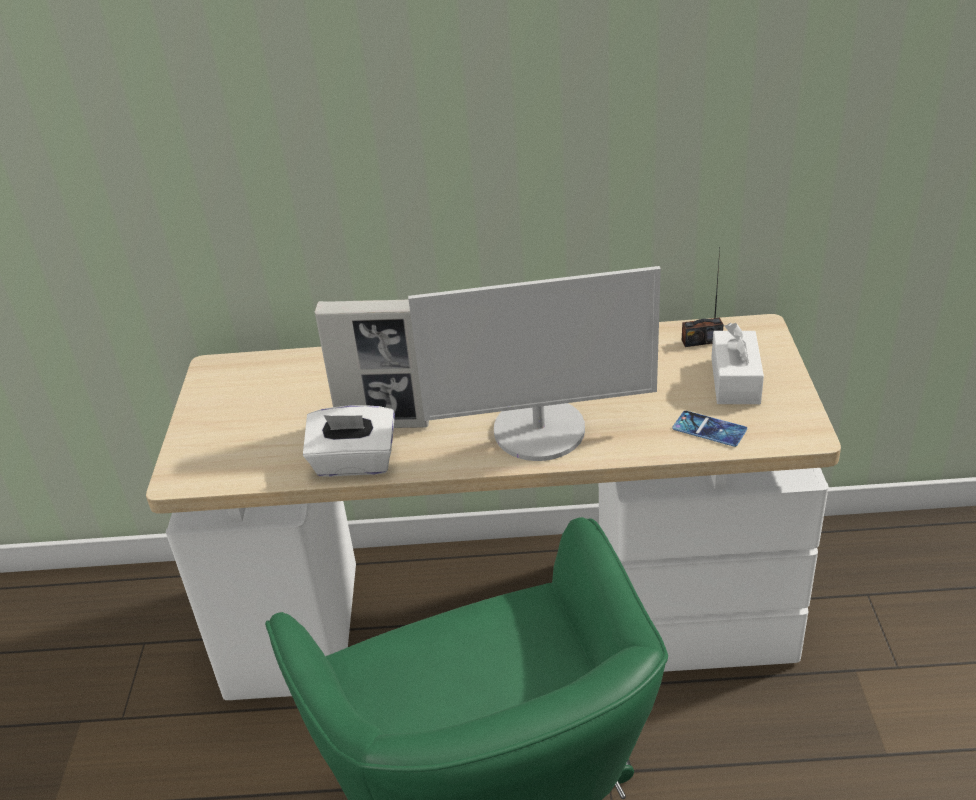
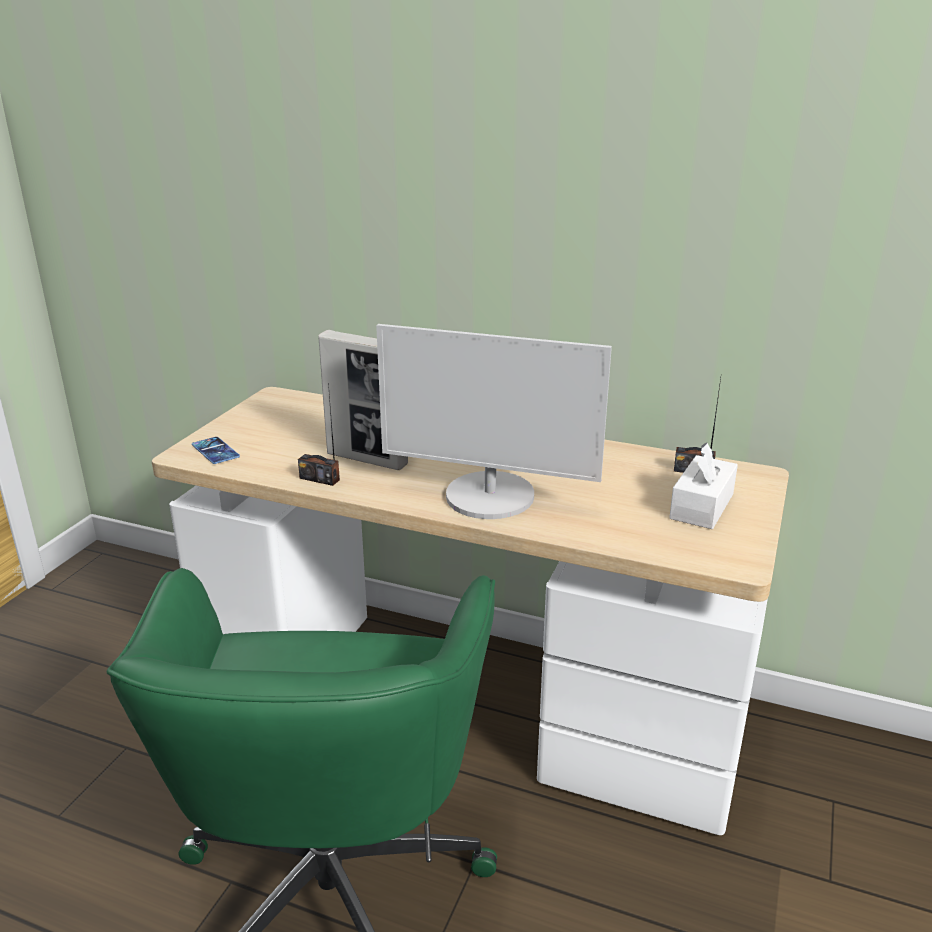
camera: 20 degrees right, 10 degrees down
(354, 463) = (319, 479): white tissue box -> radio
(709, 429) = (646, 535): phone -> phone (215, 451)

